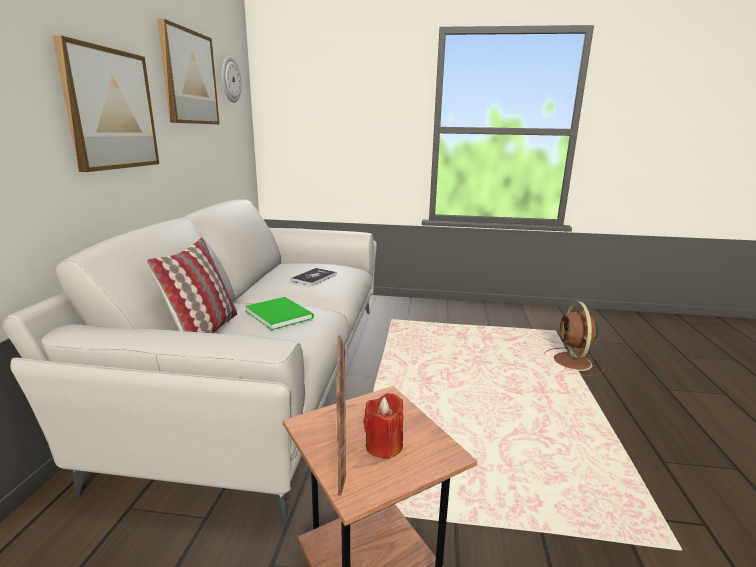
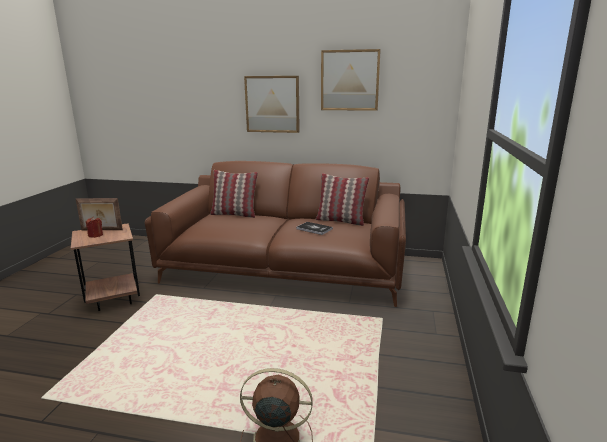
camera: 95 degrees right, 0 degrees up
(230, 79) = (414, 74): wall clock -> none
(265, 372) = (285, 270): grey sofa -> brown sofa
(278, 269) = (340, 221): none -> pillow
(279, 313) = (247, 224): green book -> none

